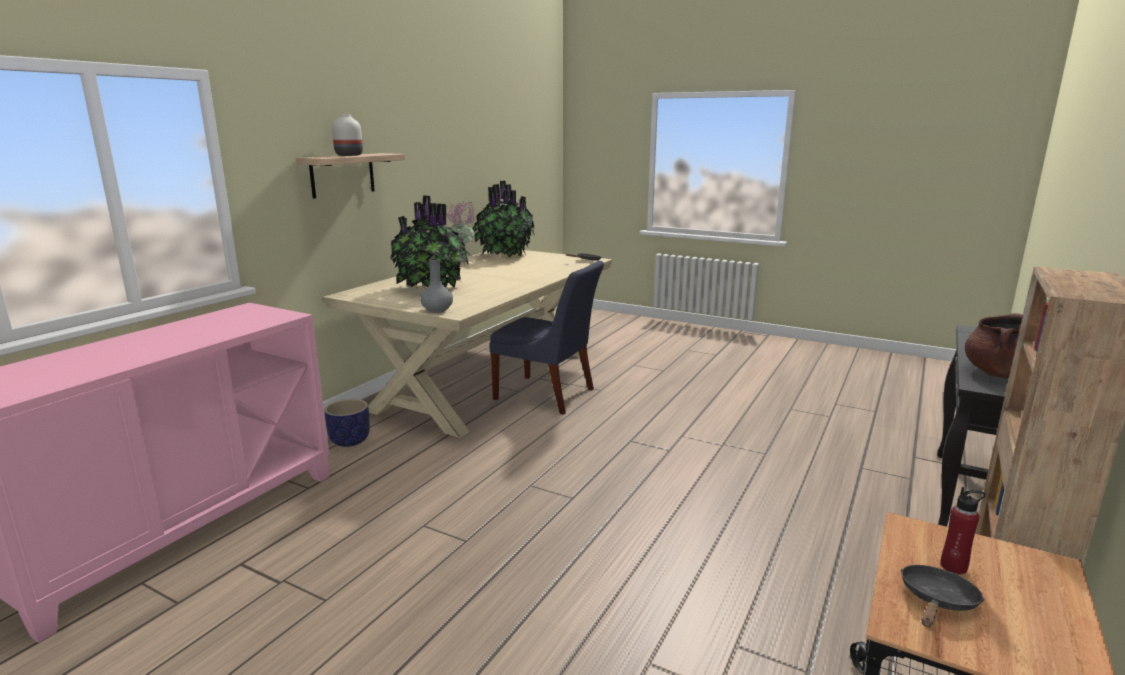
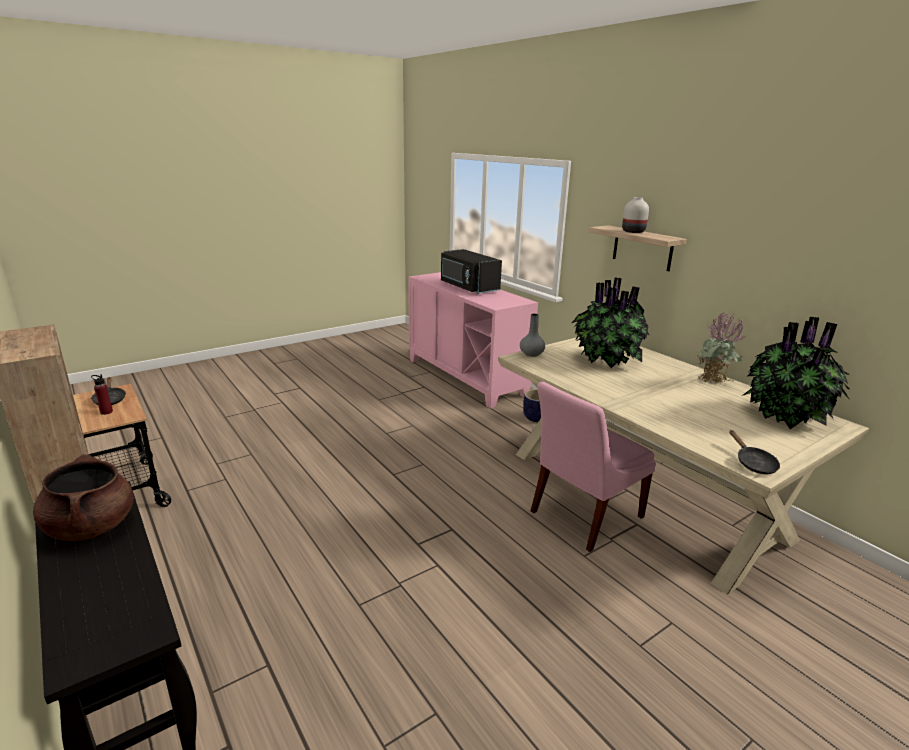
camera: 115 degrees right, 5 degrees up
(135, 347) = (468, 287): none -> black microwave
(548, 395) = (583, 516): blue chair -> pink chair

